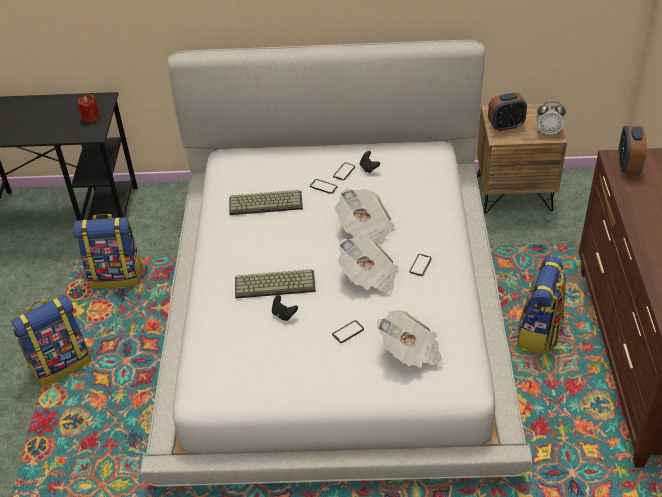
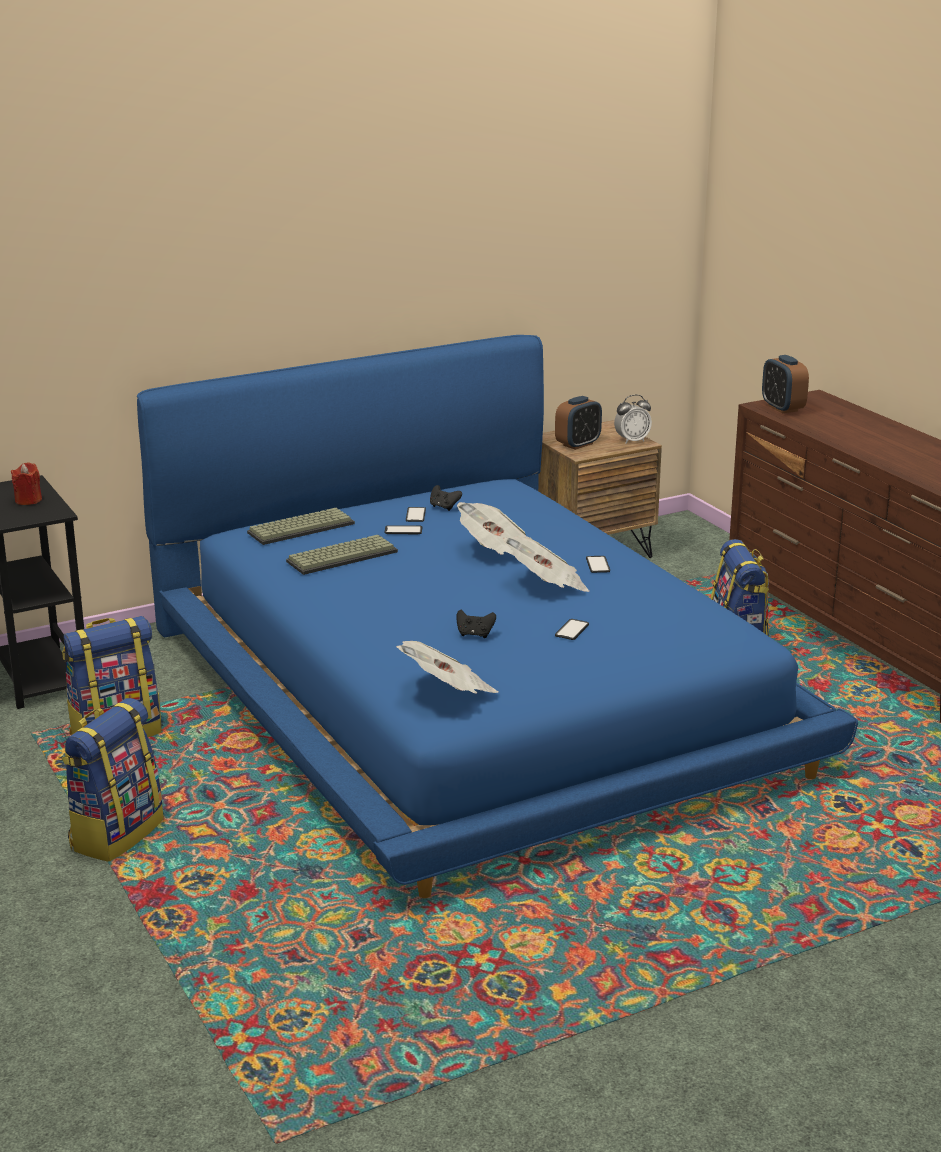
camera: 30 degrees left, 20 degrees down
(276, 283) = (434, 614): keyboard -> keyboard (301, 527)
(334, 312) = (470, 694): white bed -> blue bed
(411, 352) = (665, 629): newspaper -> newspaper (448, 692)

